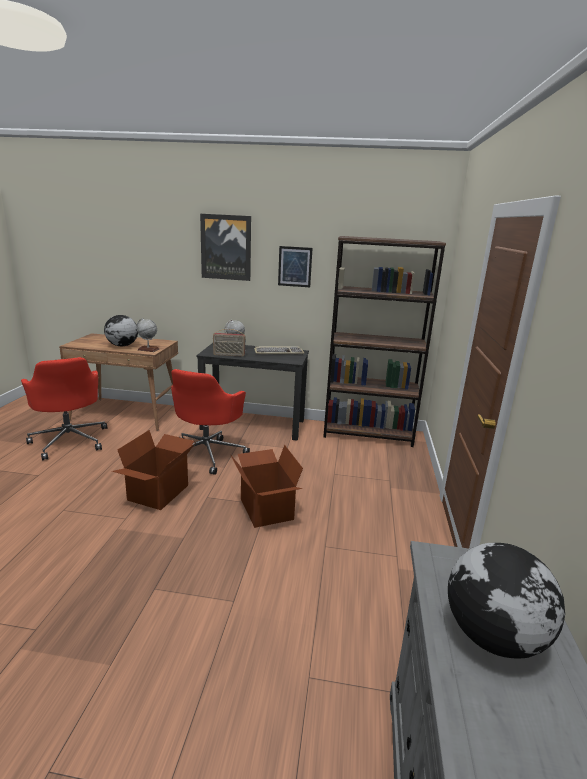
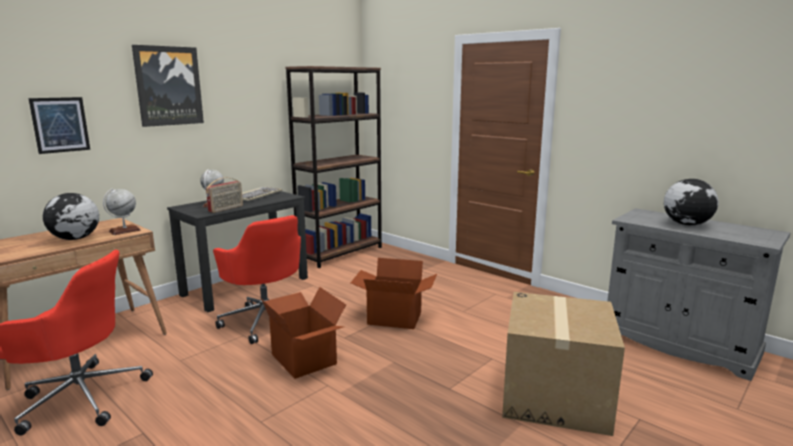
camera: 55 degrees left, 5 degrees down
(179, 682) = (555, 396): none -> cardboard box
(295, 266) = (246, 101): picture -> picture (60, 125)

